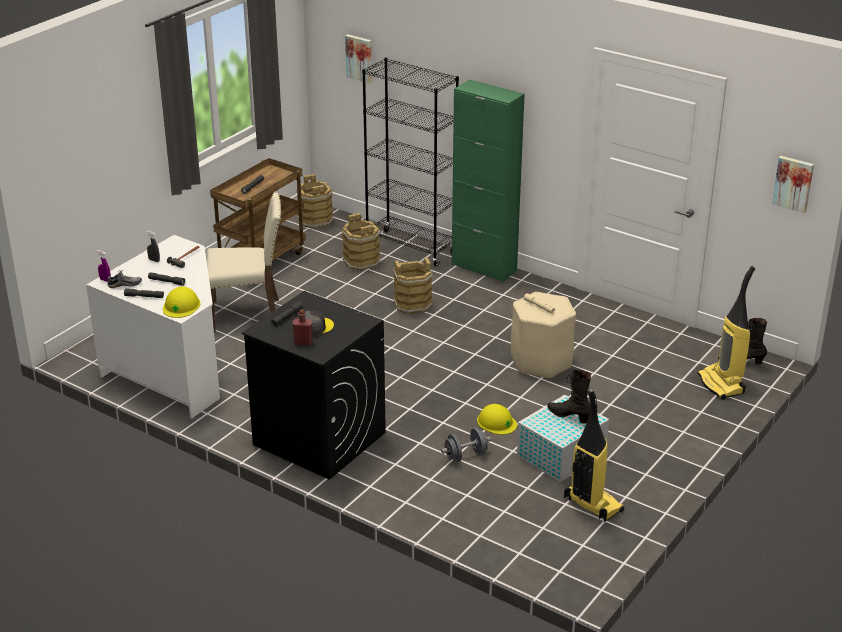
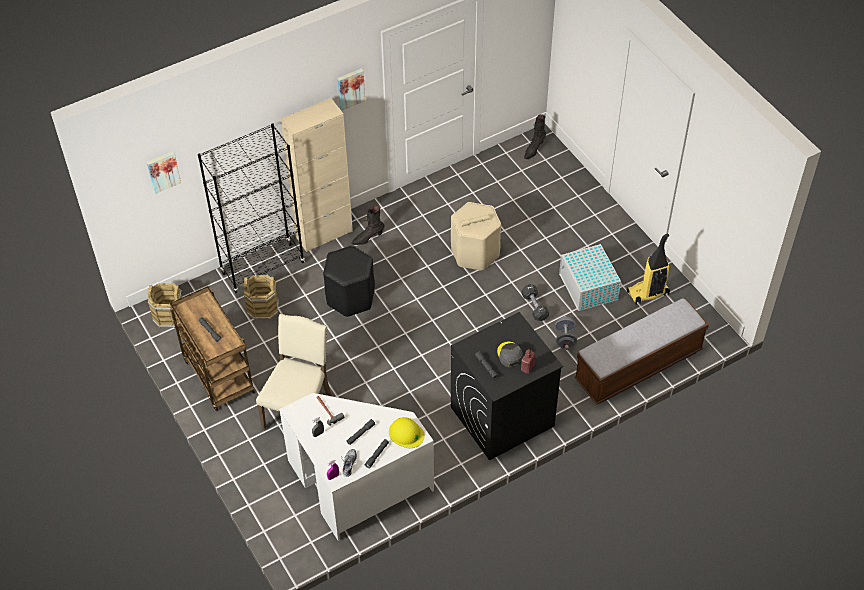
camera: 65 degrees left, 20 degrees up
(412, 304) = (350, 298): brown bucket -> black stool
(466, 524) = (638, 366): none -> bench
(484, 267) = (324, 234): green cabinet -> beige cabinet
(496, 422) = (534, 307): yellow hard hat -> black dumbbell
(569, 416) = (587, 263): black boot -> black boot (367, 238)
(722, 384) = (553, 171): vacuum cleaner -> none
(793, 183) = (535, 24): picture -> picture (350, 88)

